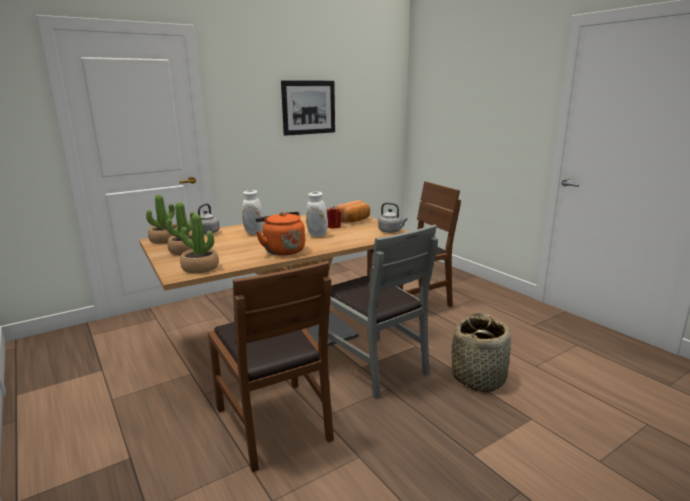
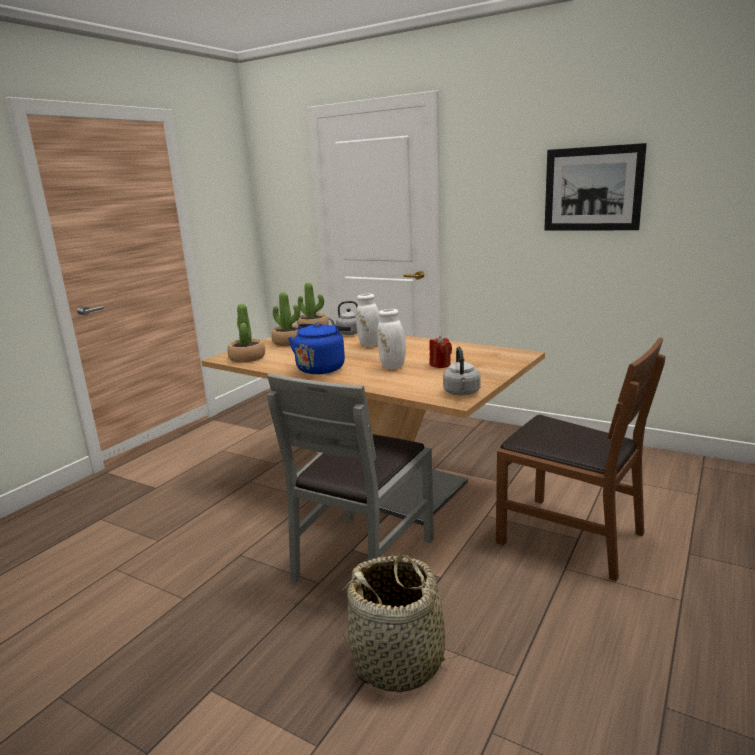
camera: 65 degrees right, 0 degrees up
(274, 422) = (220, 531): brown chair -> none
(282, 250) = (322, 368): orange kettle -> blue kettle
(354, 221) = (483, 367): bread -> none

